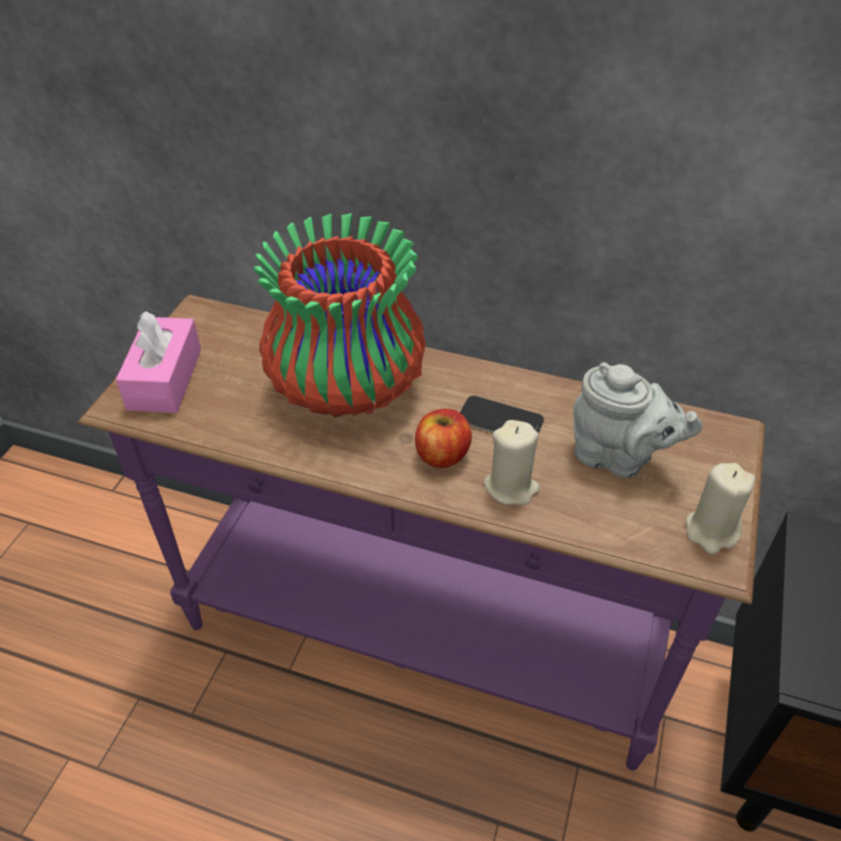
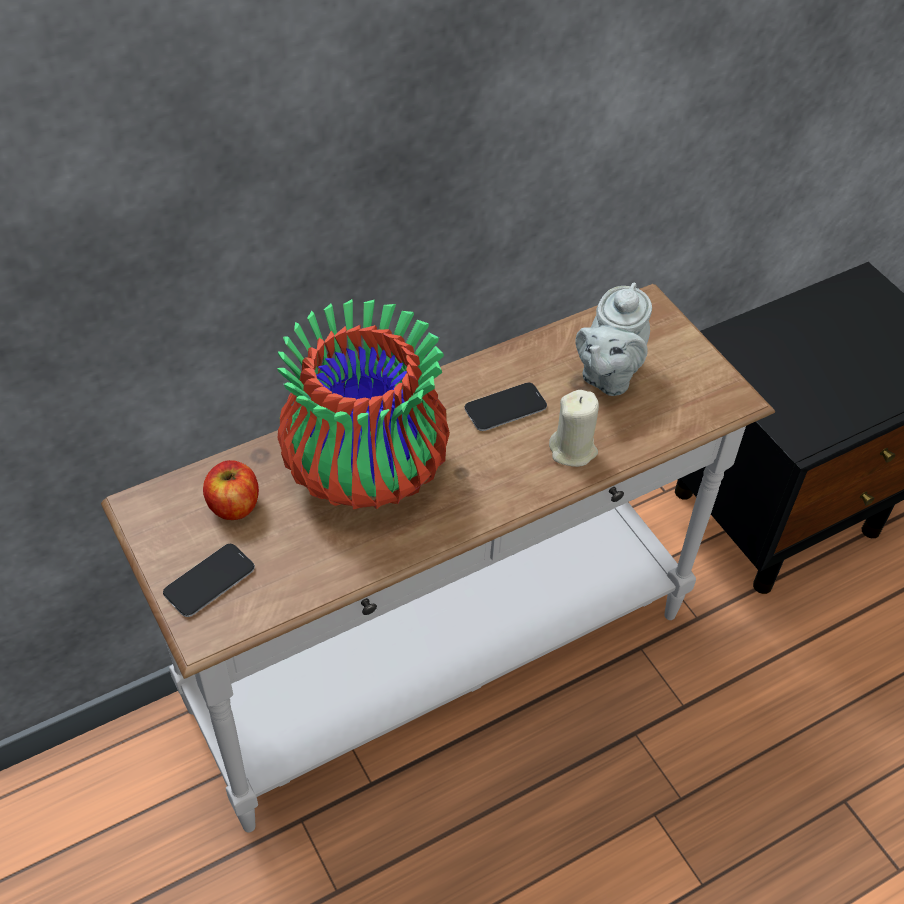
camera: 50 degrees left, 5 degrees up
(165, 379) = (209, 581): pink tissue box -> phone
(420, 640) = (442, 665): purple console table -> white console table
(442, 455) = (502, 464): apple -> apple (233, 505)
(619, 457) = (608, 375): grey teapot -> grey teapot turned 135 degrees clockwise
(711, 531) = (712, 383): beige candle -> none

